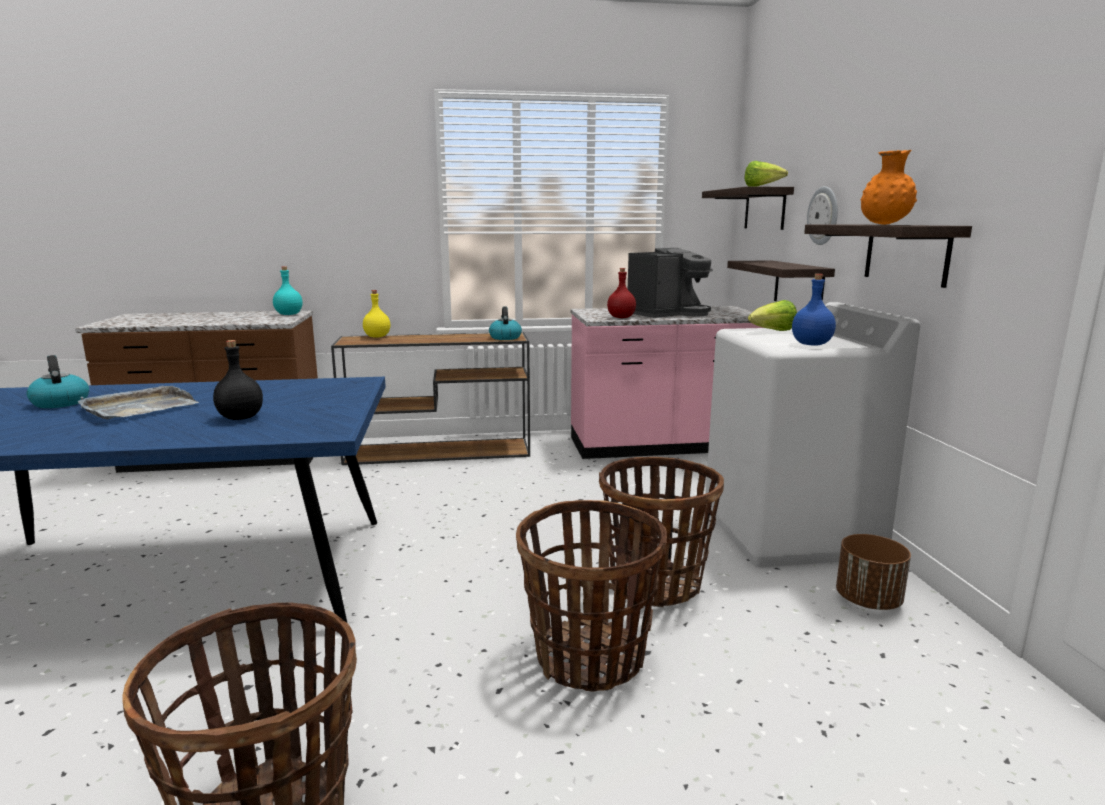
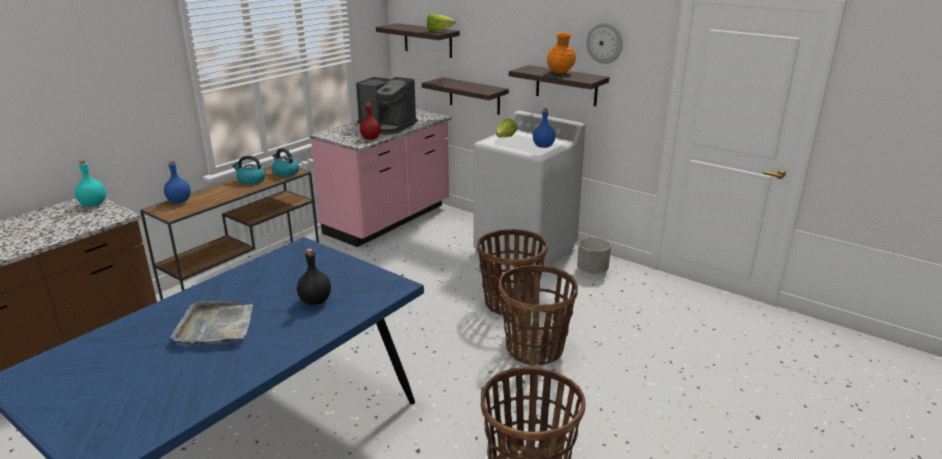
camera: 45 degrees left, 10 degrees up
(60, 402) = (131, 351): kettle -> kettle (251, 181)
(377, 337) = (179, 201): yellow bottle -> blue bottle
(668, 313) = (387, 126): coffee machine -> coffee machine turned 105 degrees clockwise
(823, 216) = (493, 54): wall clock -> wall clock (604, 43)
(868, 601) = (592, 270): brown planter -> grey planter

